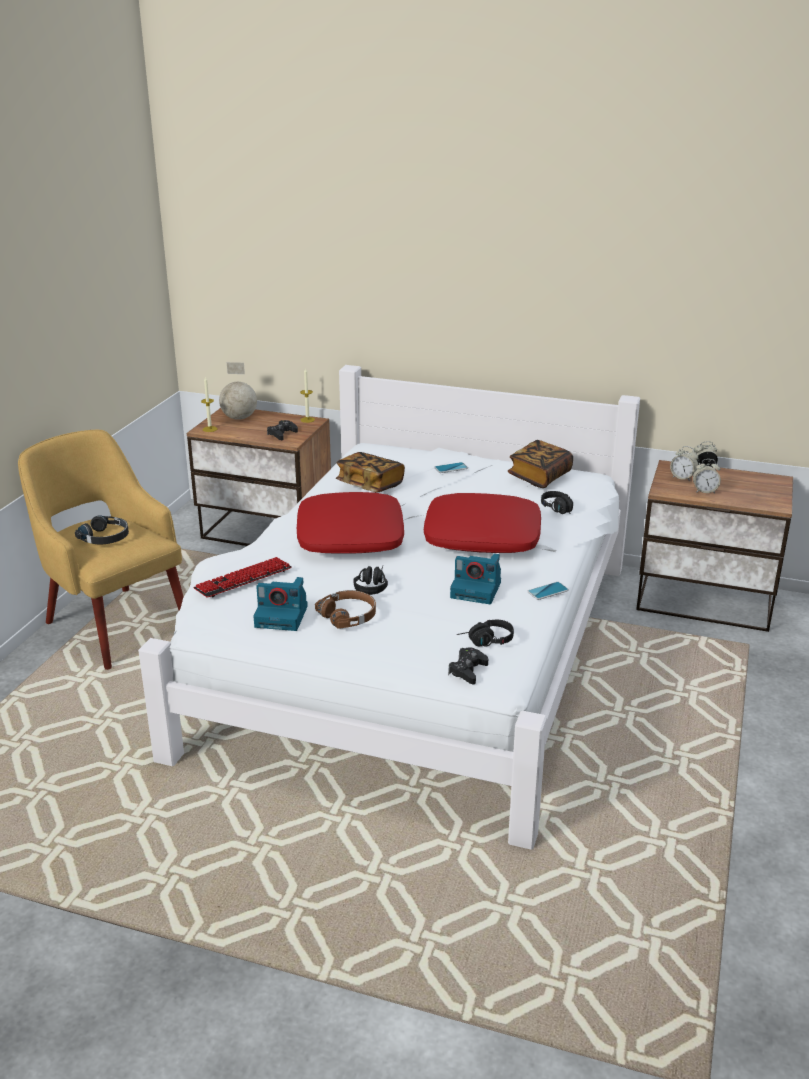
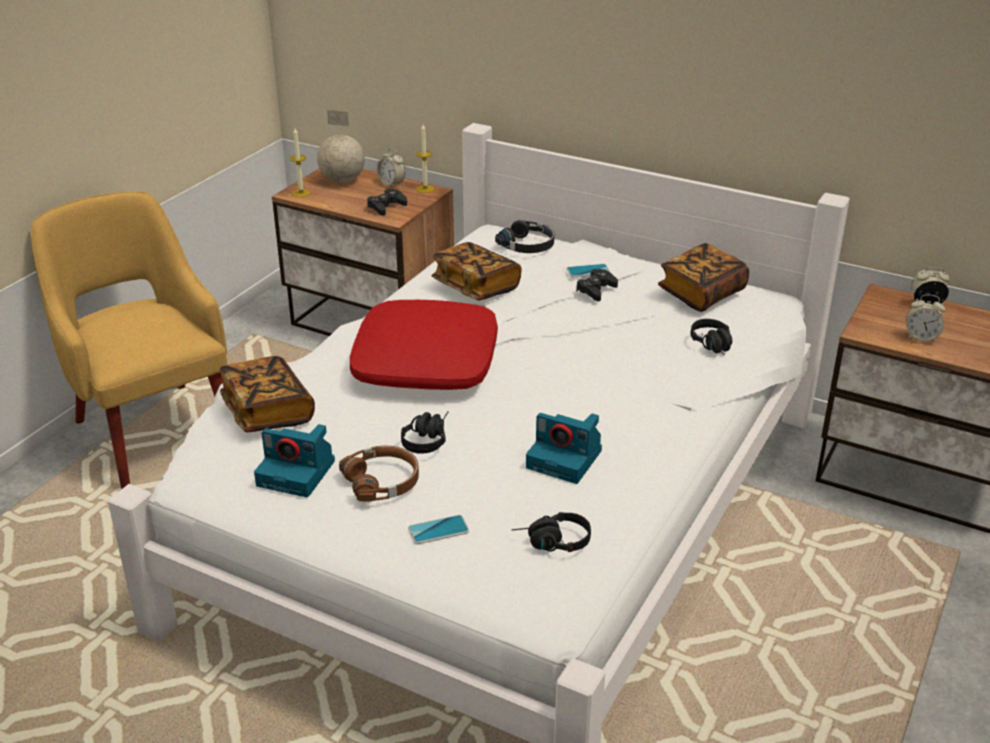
camera: 10 degrees right, 5 degrees up
(105, 537) = (134, 330): black headphones -> black headphones (527, 245)
(243, 579) = (268, 412): keyboard -> book
(468, 670) = (513, 587): black game controller -> black game controller (596, 290)
(482, 537) = (597, 378): red pillow -> none
(548, 591) = (661, 471): phone -> phone (438, 530)
(682, 478) = (895, 314): alarm clock -> alarm clock (391, 184)

